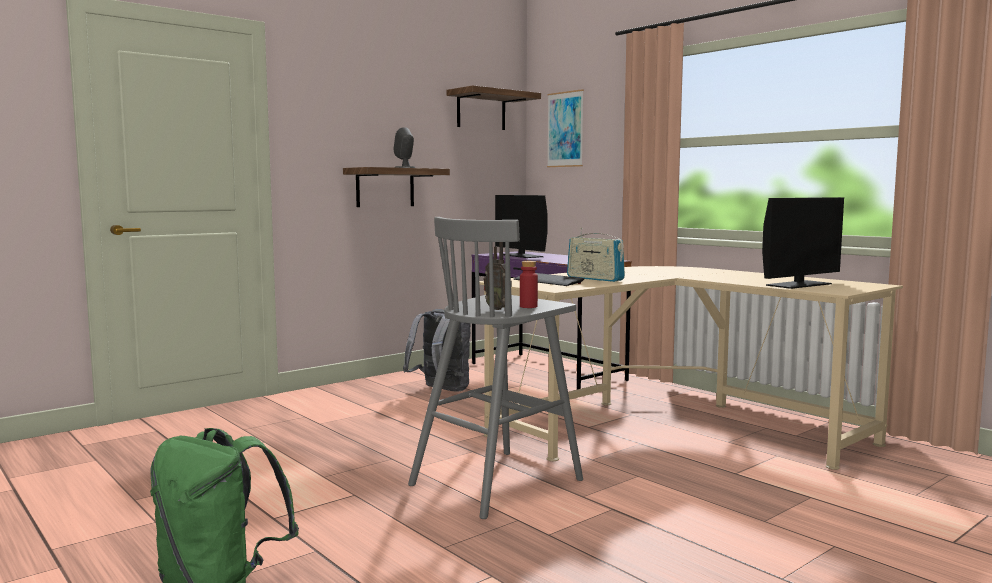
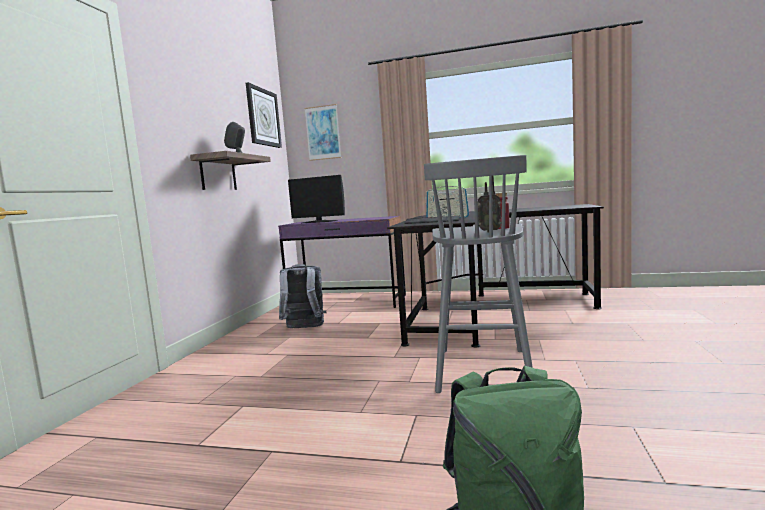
camera: 35 degrees left, 0 degrees up
(481, 111) = (263, 117): shelf -> wall clock
(673, 426) = (487, 310): beige desk -> black desk
(799, 284) = (553, 208): monitor -> none

